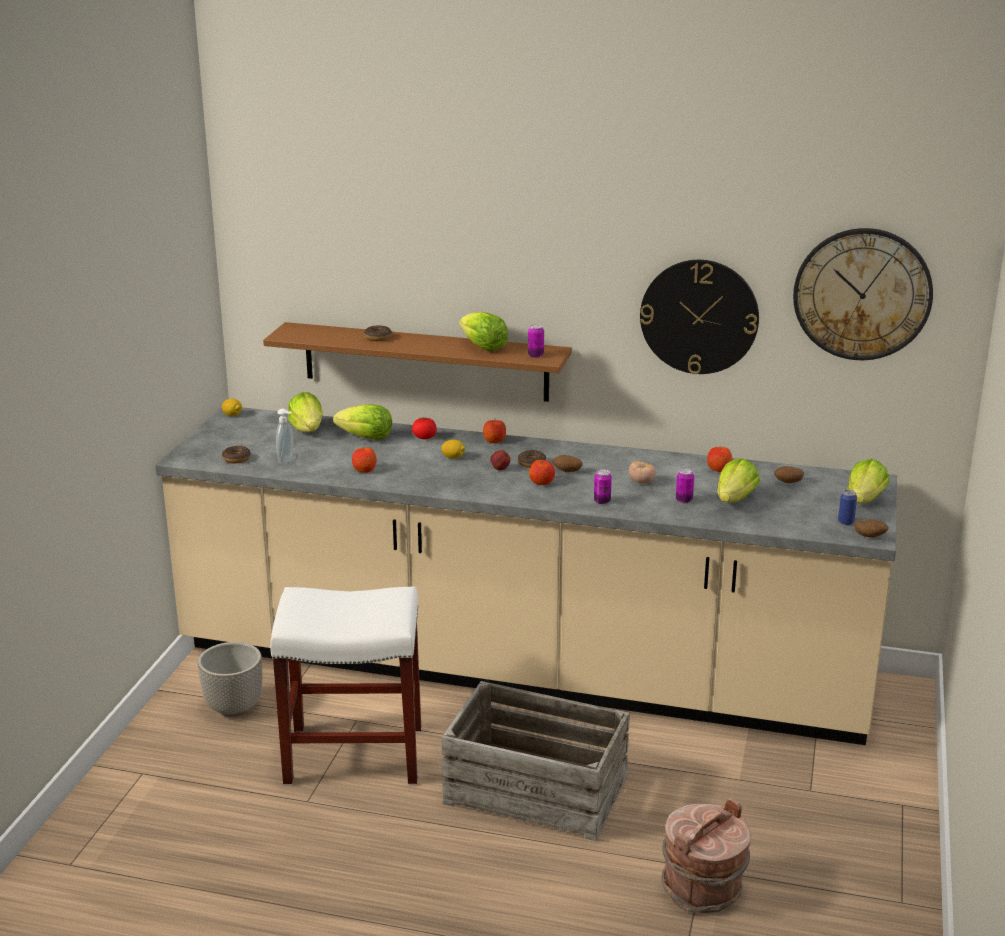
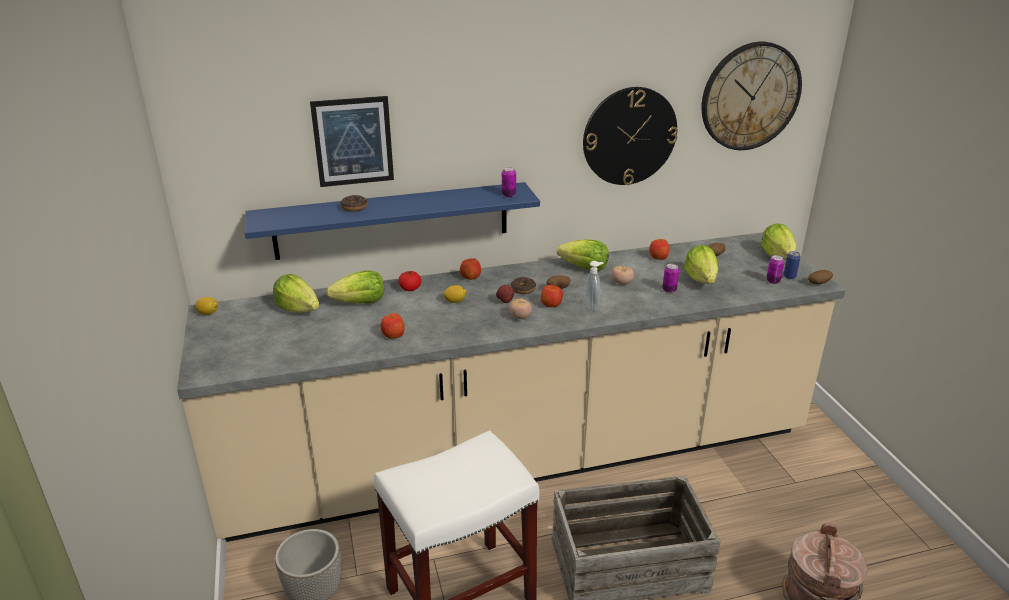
camera: 30 degrees left, 5 degrees up
(236, 459) = (258, 358): donut -> none
(287, 460) = (311, 346): soap dispenser -> soap dispenser (593, 306)
(390, 271) = (353, 141): none -> picture
(425, 361) = (392, 220): brown shelf -> blue shelf
(483, 347) = (457, 197): lettuce -> lettuce (584, 268)
(497, 485) = (520, 317): none -> tomato
(602, 501) = (615, 308): can -> can (773, 281)

